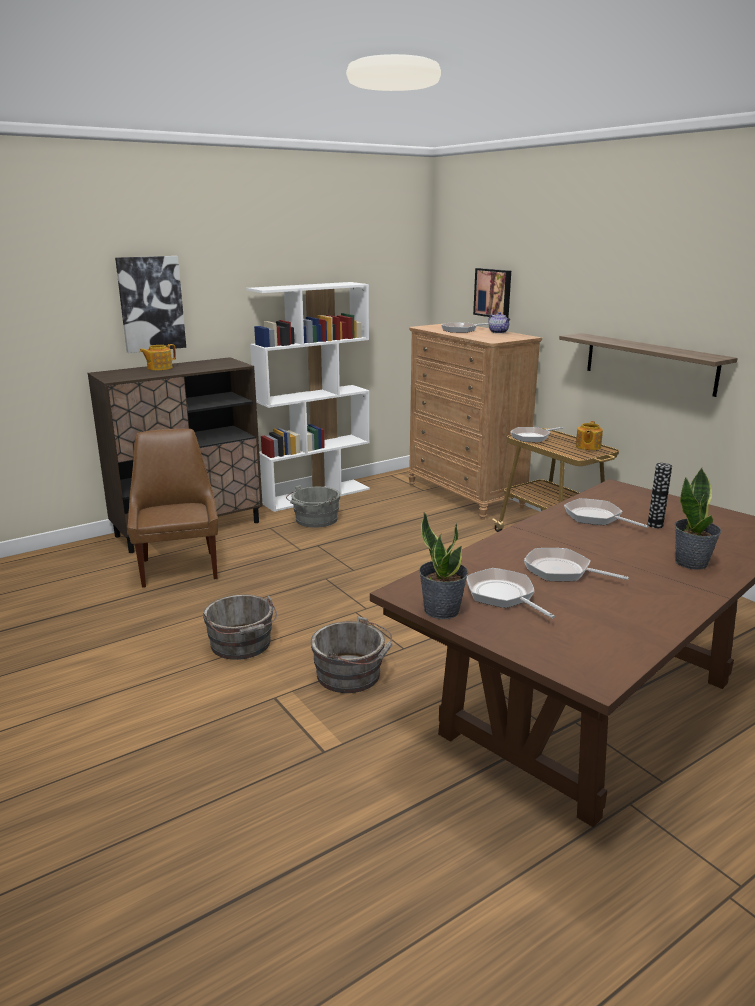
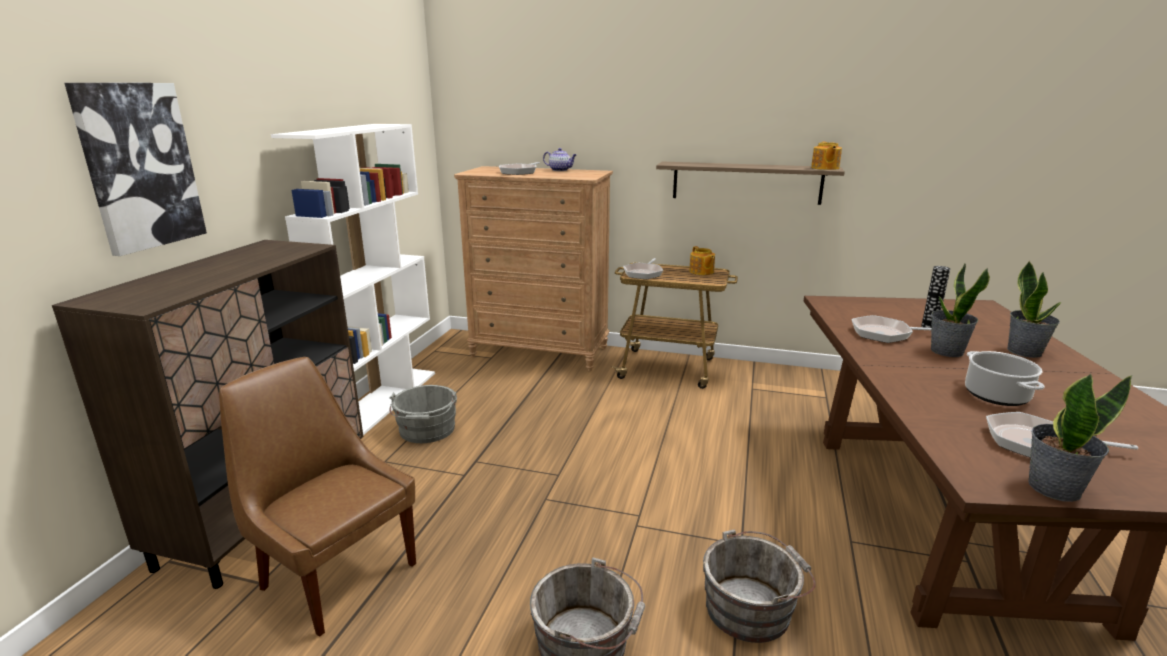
camera: 40 degrees left, 0 degrees up
(159, 368) = (187, 272): teapot -> teapot (824, 168)
(493, 293) = (536, 129): picture -> none
(562, 571) = (997, 396): frying pan -> cooking pot
(613, 541) = (946, 351): none -> potted plant

